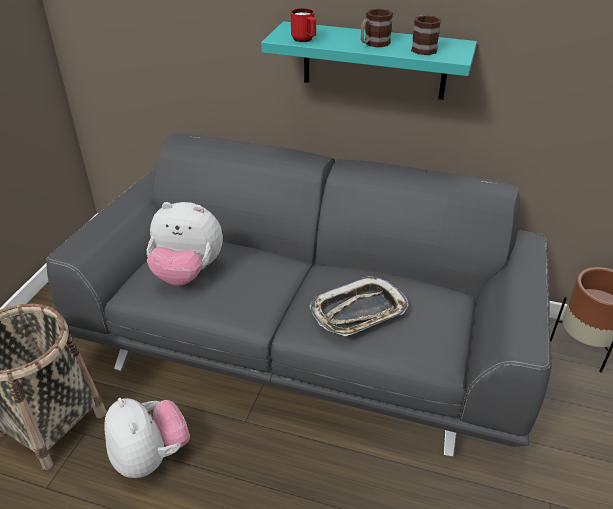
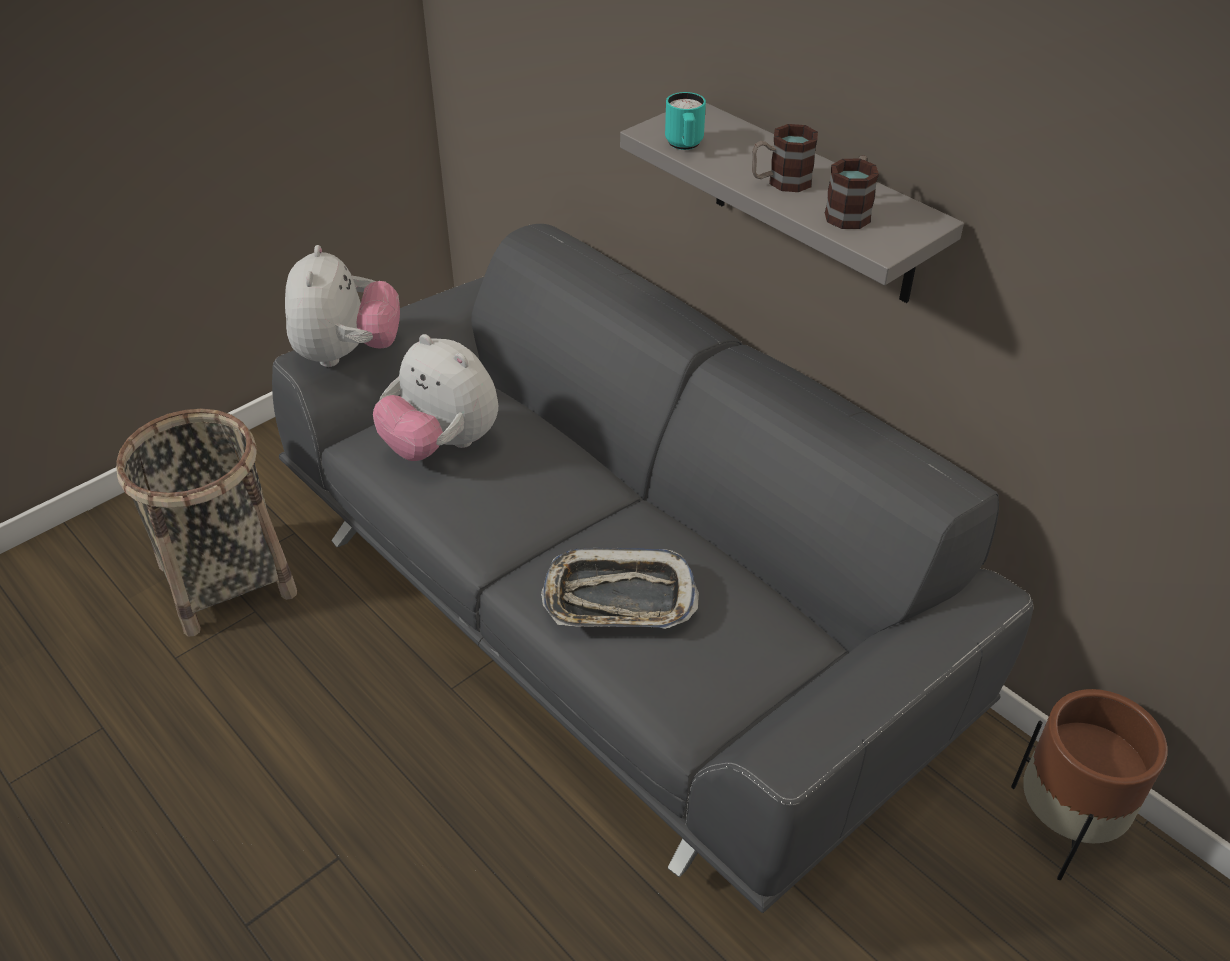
camera: 30 degrees right, 5 degrees up
(150, 456) = (308, 677): plush toy -> plush toy (347, 354)
(305, 40) = (684, 146): red mug -> turquoise mug
(374, 61) = (814, 203): turquoise shelf -> grey shelf

